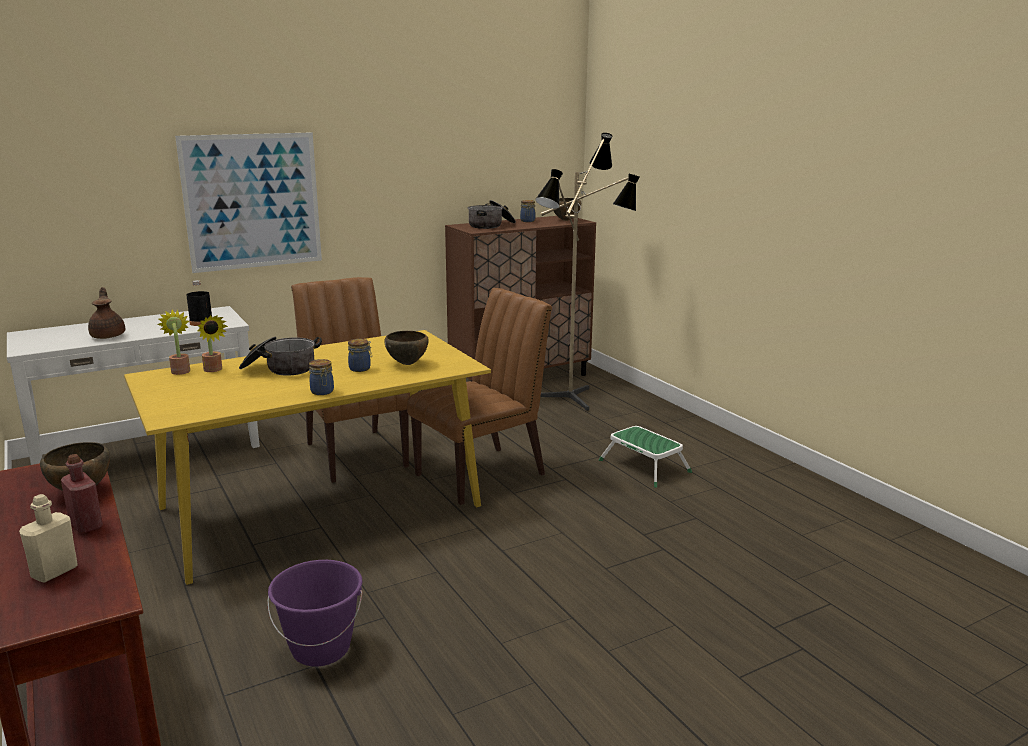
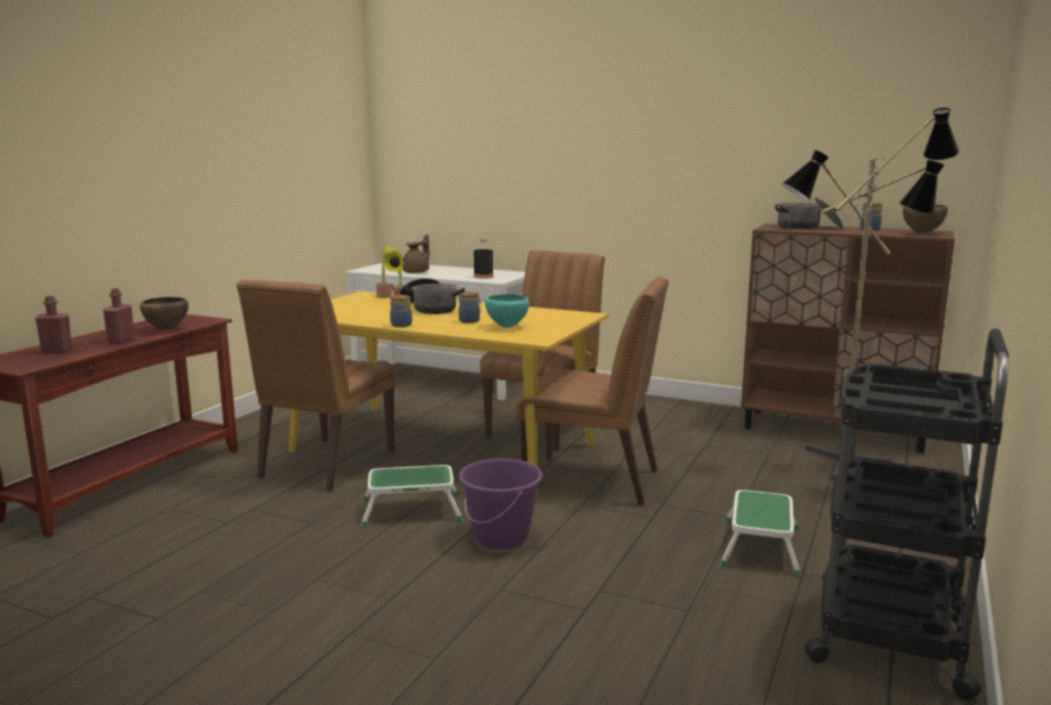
camera: 55 degrees right, 5 degrees down
(54, 572) = (57, 351): beige bottle -> red bottle
(252, 201) = (567, 178): picture -> none
(259, 571) = (328, 464): none -> brown chair
(321, 648) = (249, 517): purple bucket -> purple bucket (501, 538)
(407, 364) = (507, 327): brown bowl -> turquoise bowl
(429, 561) = (411, 510): none -> green step ladder
(769, 478) = (889, 635): none -> black cart

